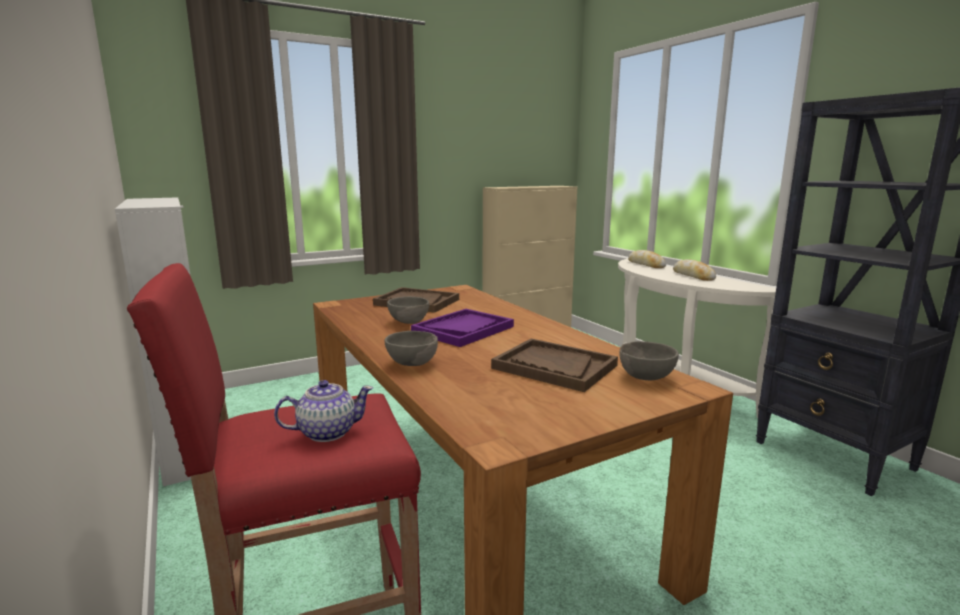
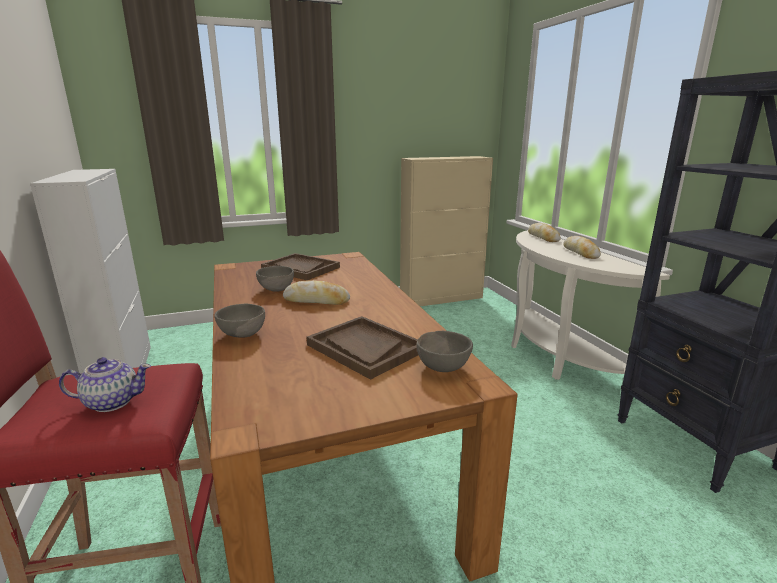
camera: 10 degrees right, 5 degrees up
(463, 329) = (316, 300): purple tray -> bread

